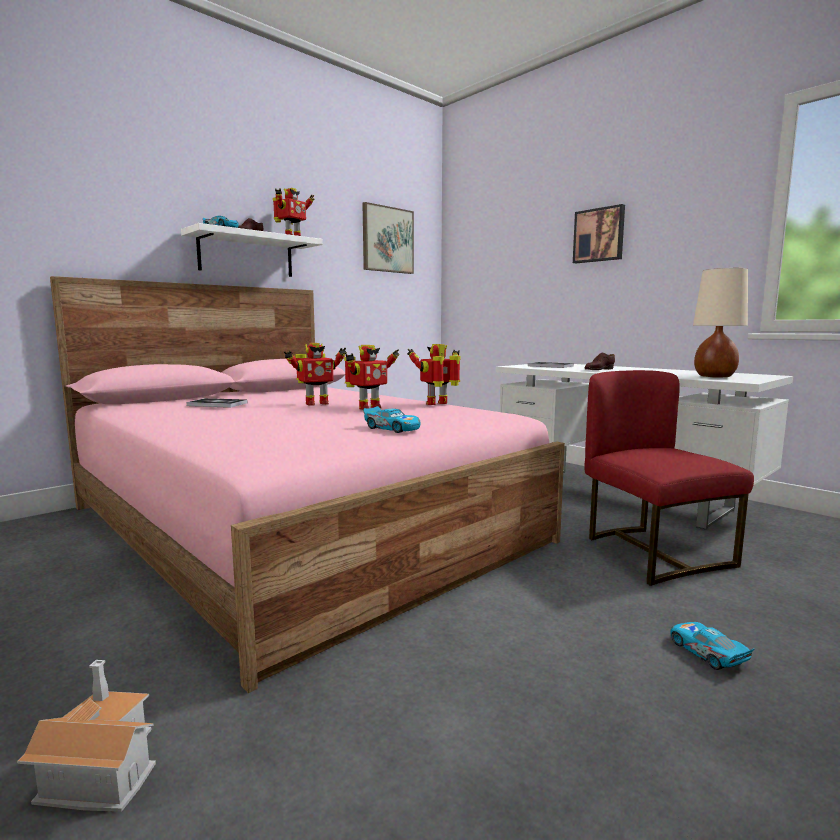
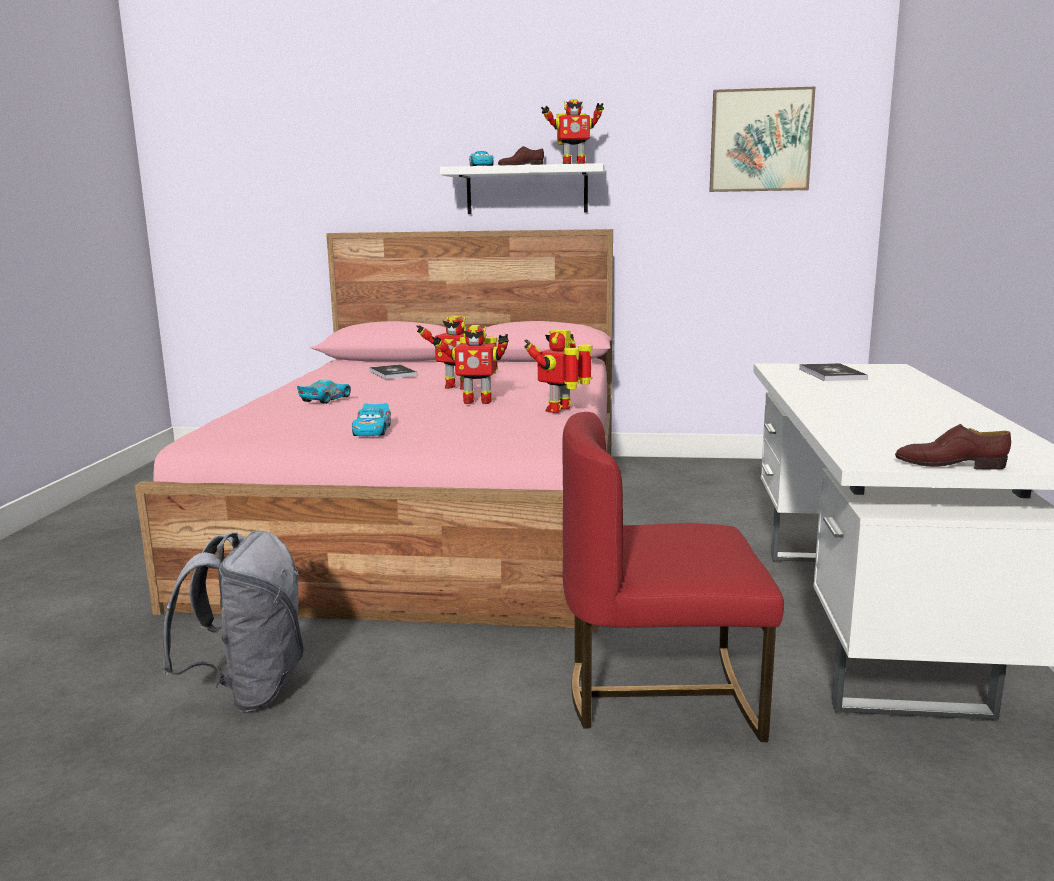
camera: 50 degrees right, 5 degrees up
(100, 767) = (55, 611): toy house -> none
(438, 404) = (561, 409): toy robot -> toy robot turned 75 degrees counterclockwise
(500, 680) = (249, 690): none -> grey backpack
(598, 369) = (842, 394): brown shoe -> brown shoe (949, 465)
(599, 235) = (1011, 123): picture -> none
(653, 553) = (660, 693): red chair -> red chair turned 120 degrees counterclockwise
(707, 653) = (410, 778): toy car -> toy car (326, 399)
(714, 377) = (902, 443): beige table lamp -> none

